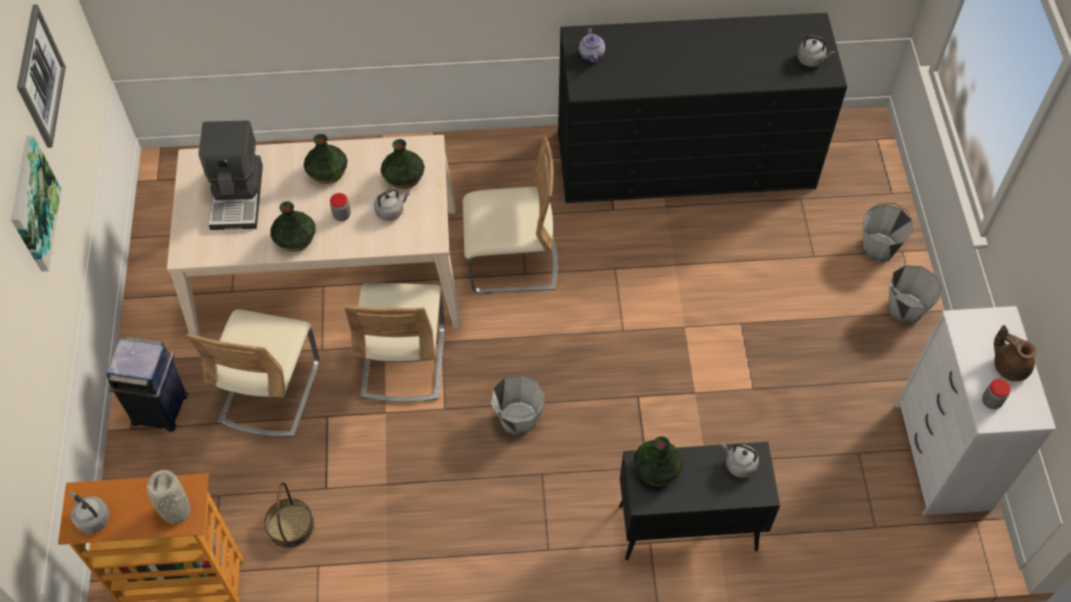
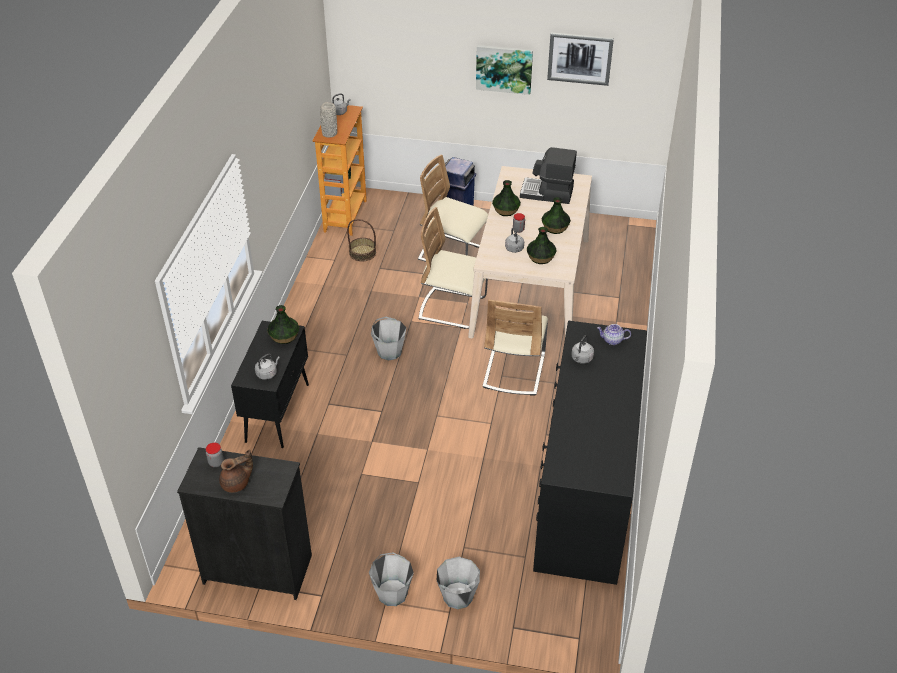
camera: 105 degrees right, 15 degrees down
(811, 59) = (576, 468): grey kettle -> grey kettle (581, 359)
(941, 456) = (258, 569): white dresser -> black dresser

